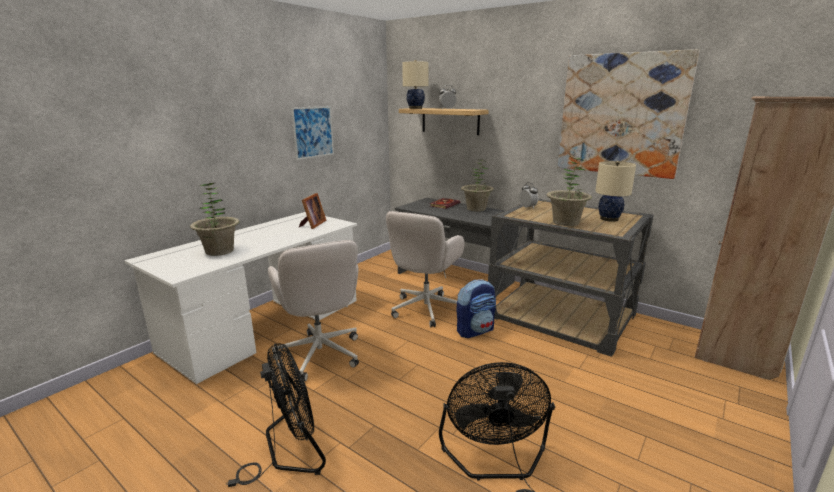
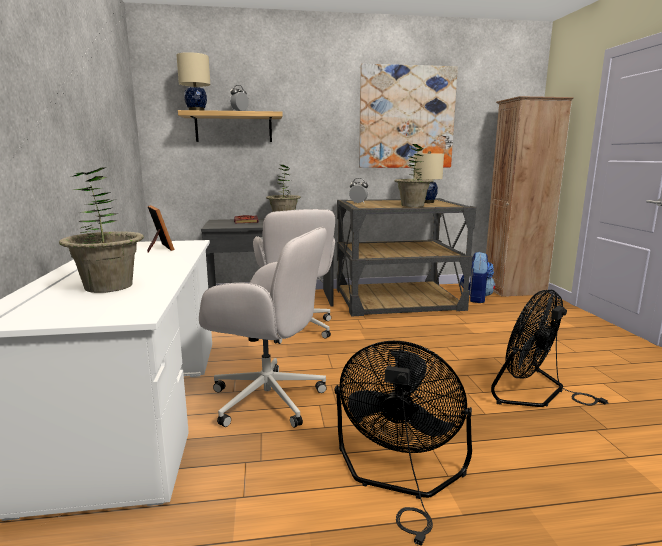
camera: 45 degrees left, 5 degrees down
(313, 132) = (95, 128): picture -> none
(475, 330) = (363, 327): backpack -> backpack (476, 298)

